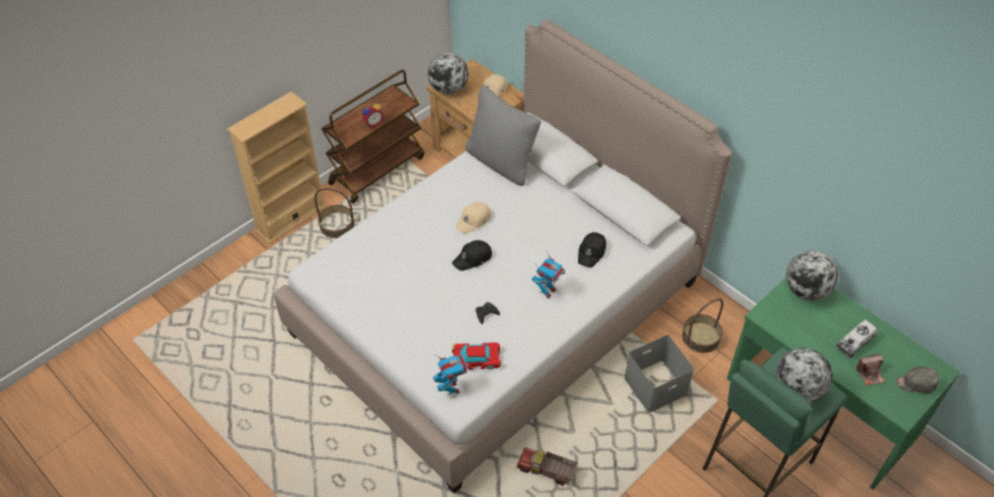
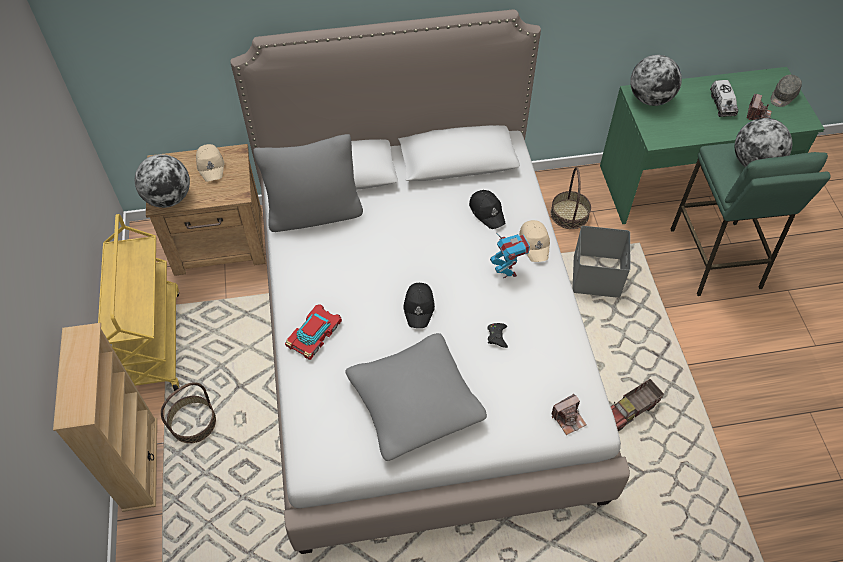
camera: 55 degrees left, 5 degrees up
(373, 123) = (141, 292): alarm clock -> none
(377, 169) = (153, 341): brown cart -> yellow cart
(396, 297) = (415, 403): none -> grey pillow
(451, 388) = (568, 419): toy robot -> camera
(473, 220) = (370, 278): beige cap -> beige cap (534, 243)
(476, 359) = (547, 377): toy car -> toy car (315, 335)

